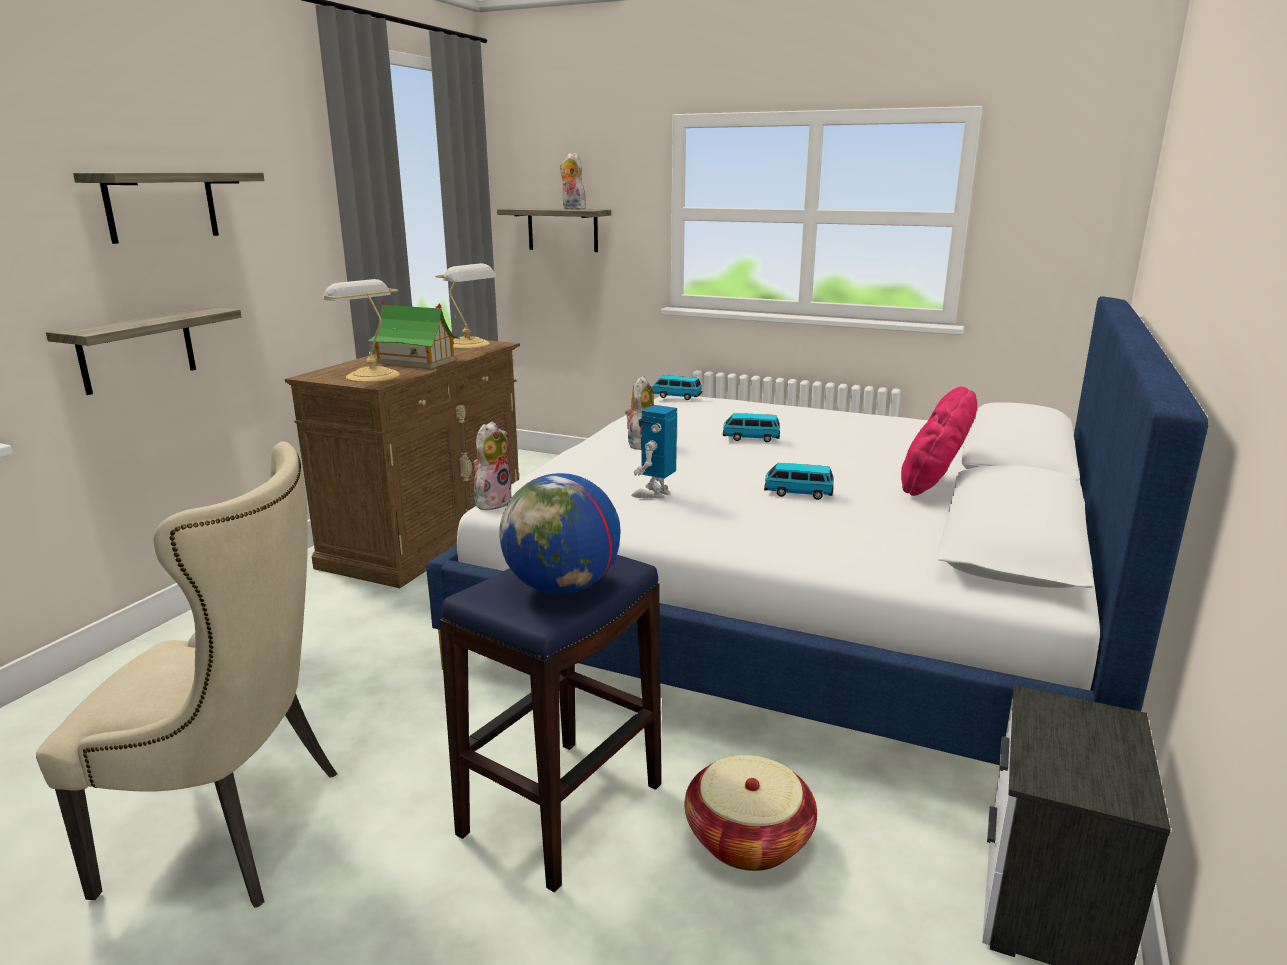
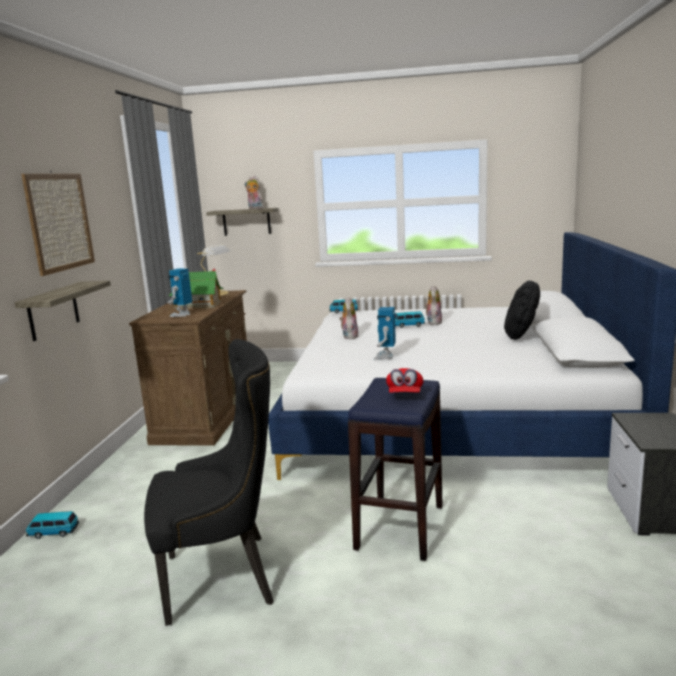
camera: 15 degrees left, 5 degrees down
(161, 206) = (59, 220): shelf -> picture
(231, 831) = (223, 577): beige chair -> black chair
(370, 375) = (182, 315): table lamp -> toy robot
(492, 502) = (298, 373): plush toy -> plush toy (433, 322)
(562, 587) = (405, 395): globe -> red cap
(748, 838) = (502, 518): basket -> none
(798, 493) = (458, 346): toy car -> toy car (53, 532)
(932, 490) = (521, 337): pink pillow -> black pillow

